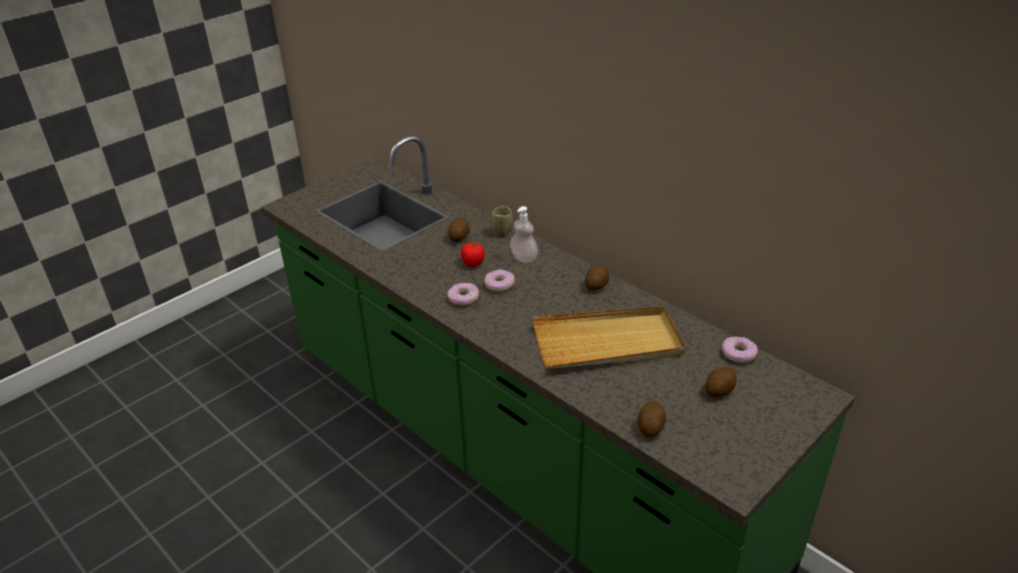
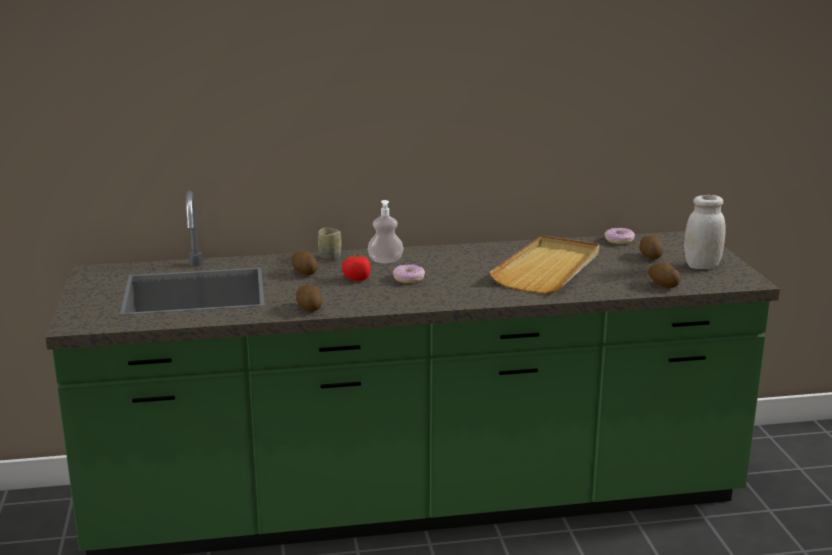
camera: 55 degrees left, 15 degrees down
(463, 298) = (405, 295): donut -> none
(596, 285) = (469, 251): potato -> potato (309, 308)
(738, 434) = (702, 266): none -> white jar

